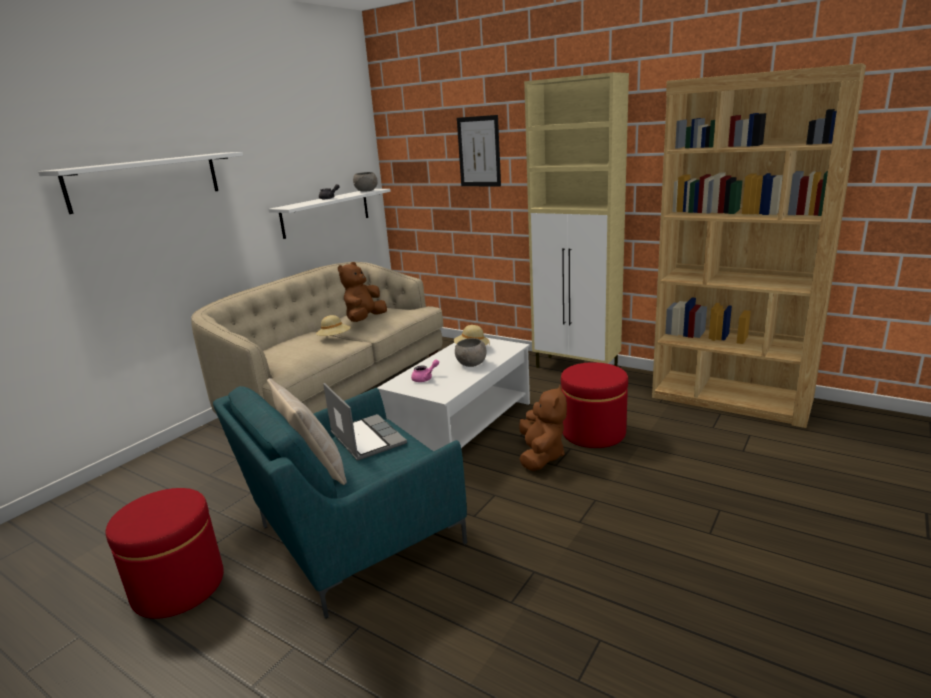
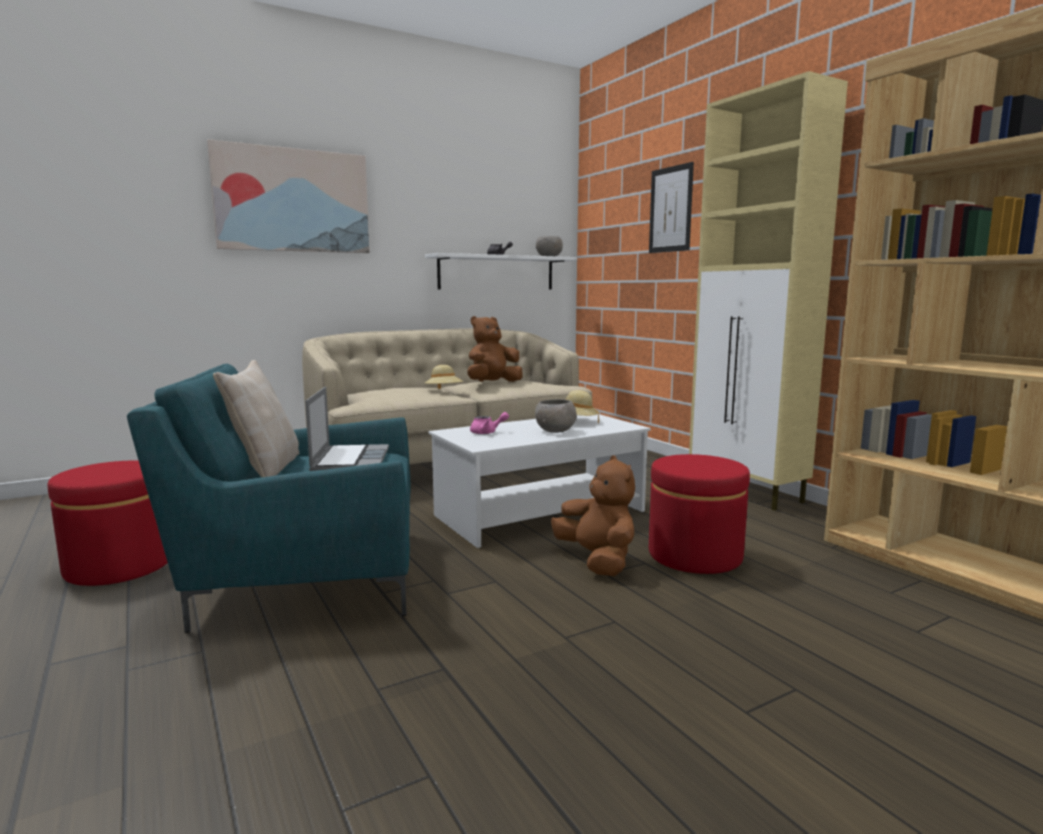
camera: 25 degrees right, 10 degrees down
(145, 181) = (292, 200): white shelf -> picture
(541, 456) = (597, 561): brown plush toy -> brown plush toy turned 60 degrees counterclockwise

